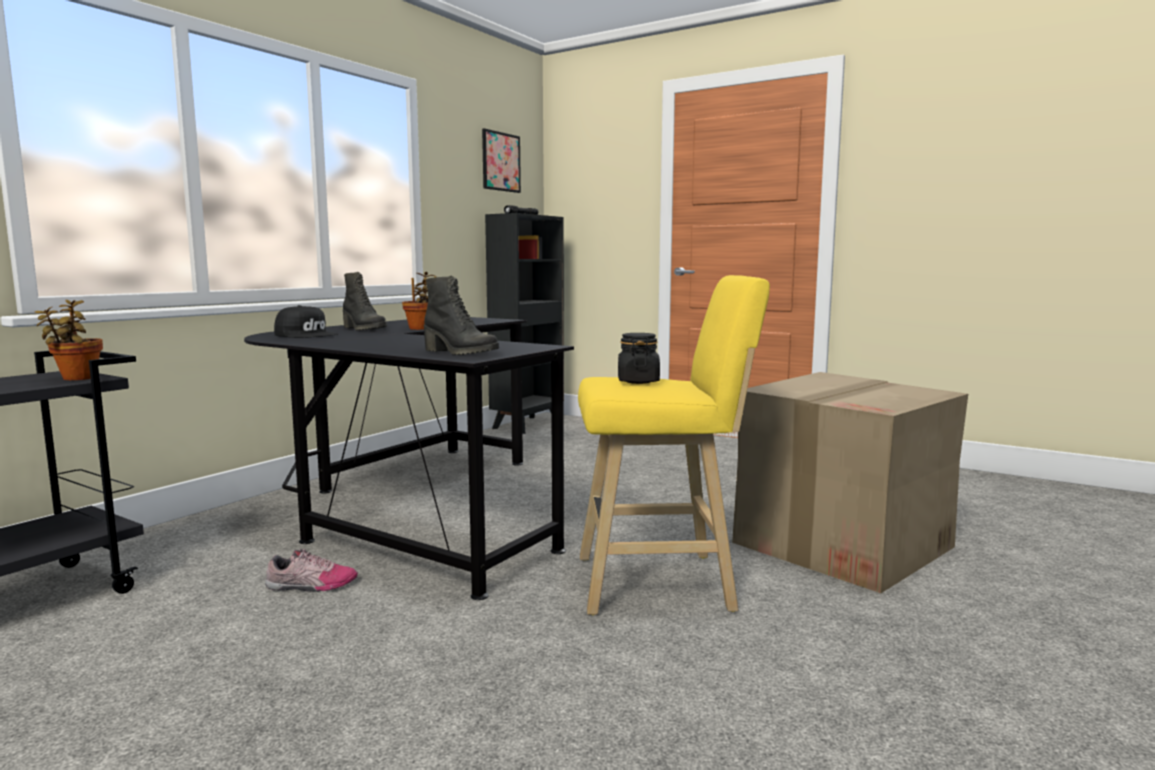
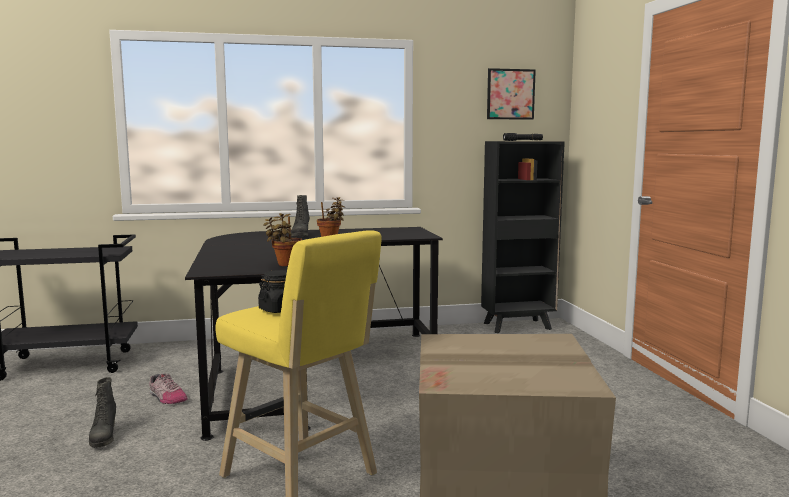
camera: 45 degrees right, 0 degrees up
(77, 378) = (105, 252): potted plant -> potted plant (285, 264)
(307, 335) = (251, 237): black cap -> none
(460, 353) = (225, 266): black boot -> black boot (103, 437)

